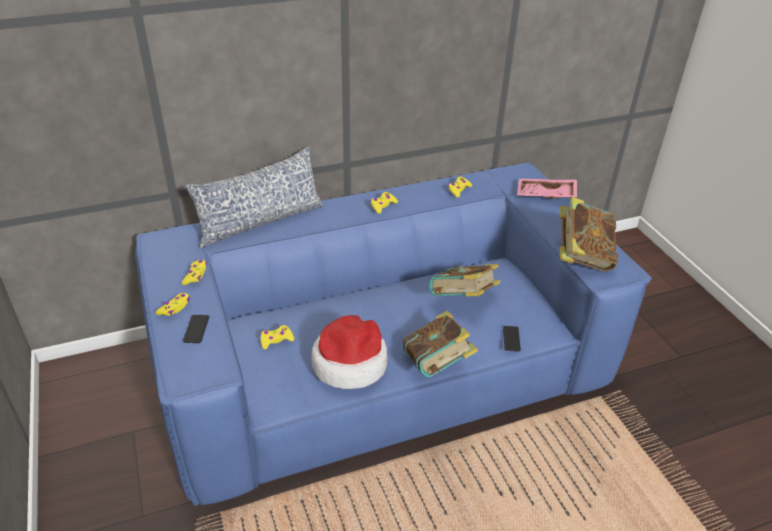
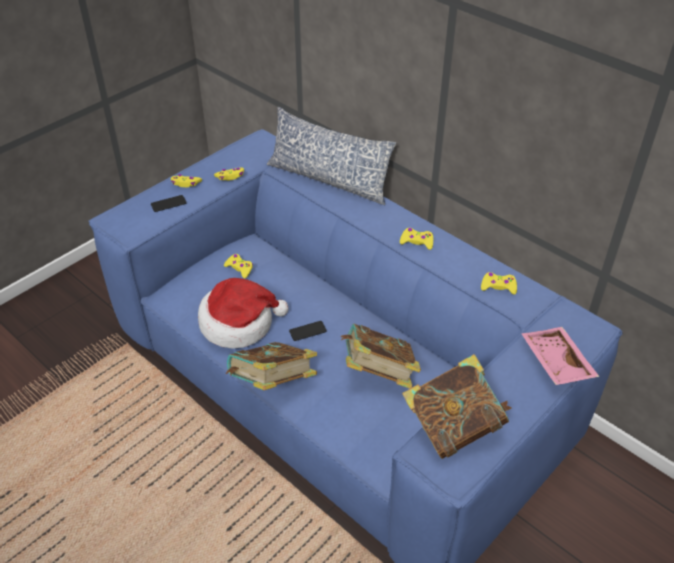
camera: 65 degrees right, 5 degrees up
(511, 339) = (346, 432): phone -> phone (307, 331)

